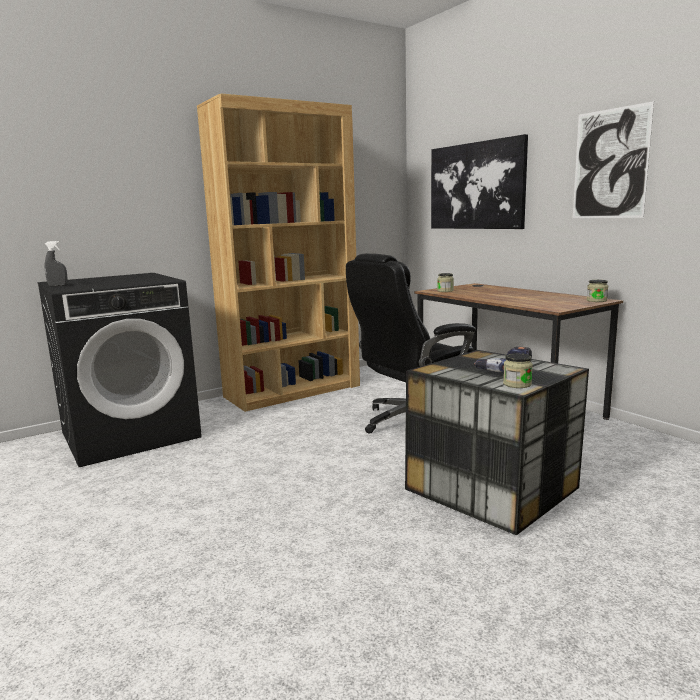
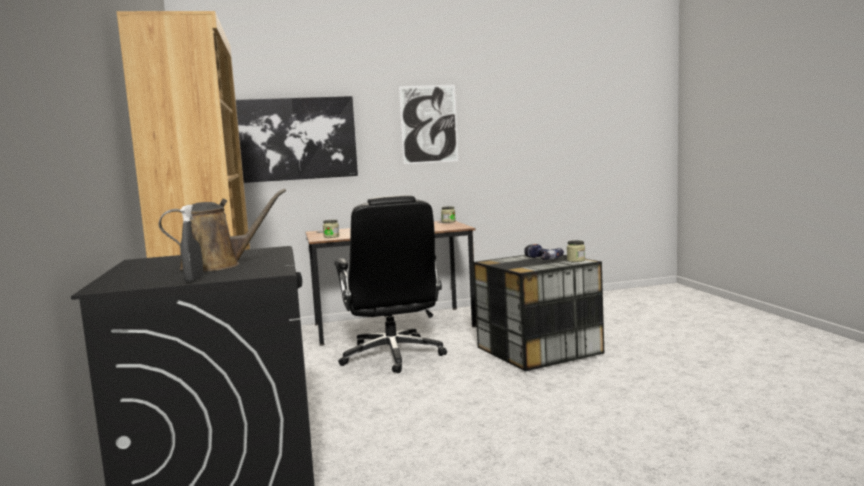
camera: 70 degrees left, 5 degrees down
(105, 282) = (217, 265): none -> brown watering can

